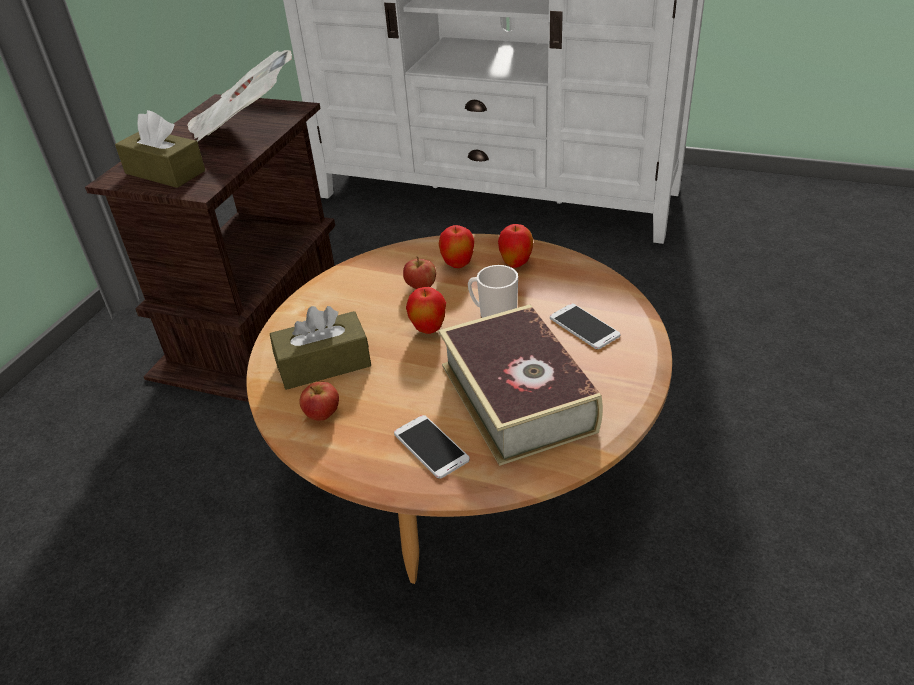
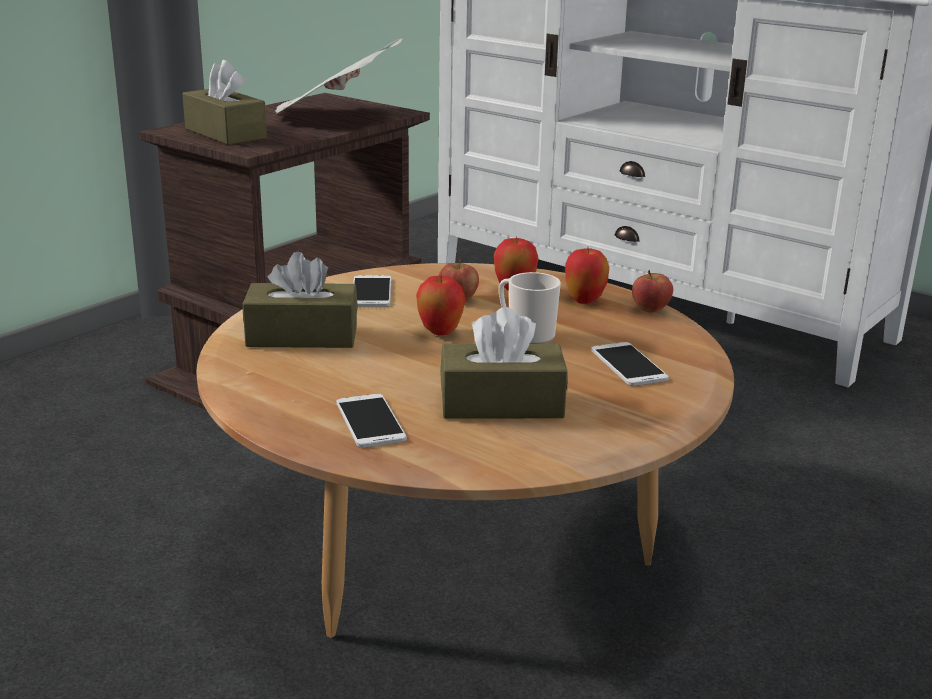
camera: 15 degrees right, 15 degrees down
(323, 414) = (270, 373): apple -> apple (650, 310)
(350, 297) = (371, 292): none -> phone
(517, 397) = (501, 404): book -> brown tissue box

